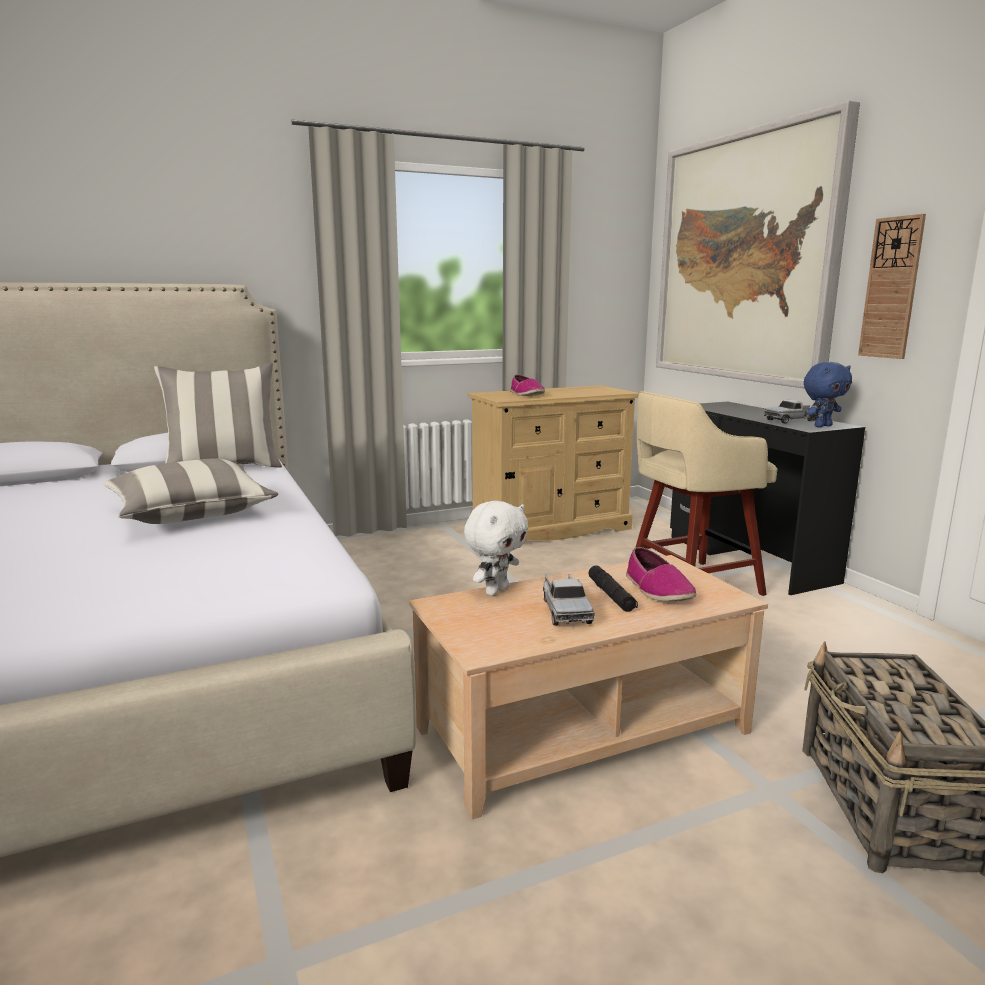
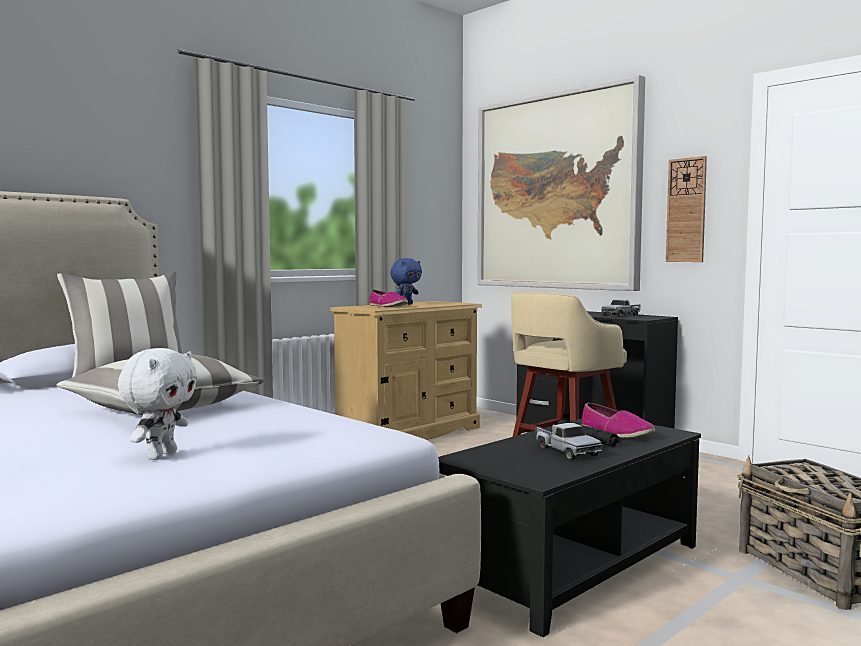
camera: 20 degrees left, 10 degrees down
(496, 590) = (494, 446): white plush toy -> white plush toy (161, 455)
(582, 728) = (570, 564): beige coffee table -> black coffee table
(822, 426) = (649, 317): blue plush toy -> blue plush toy (406, 304)

